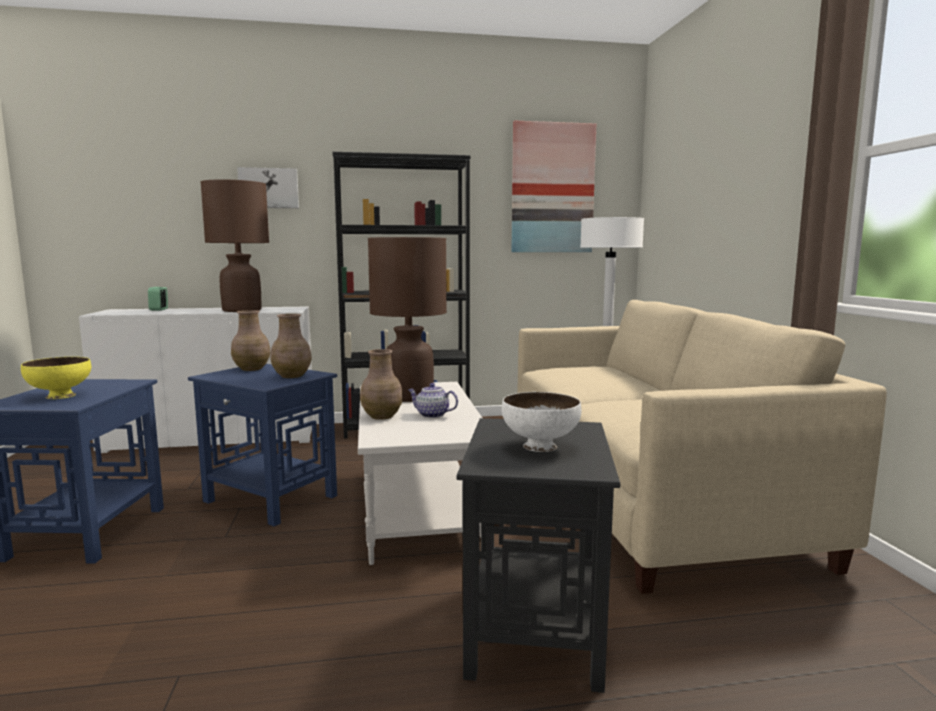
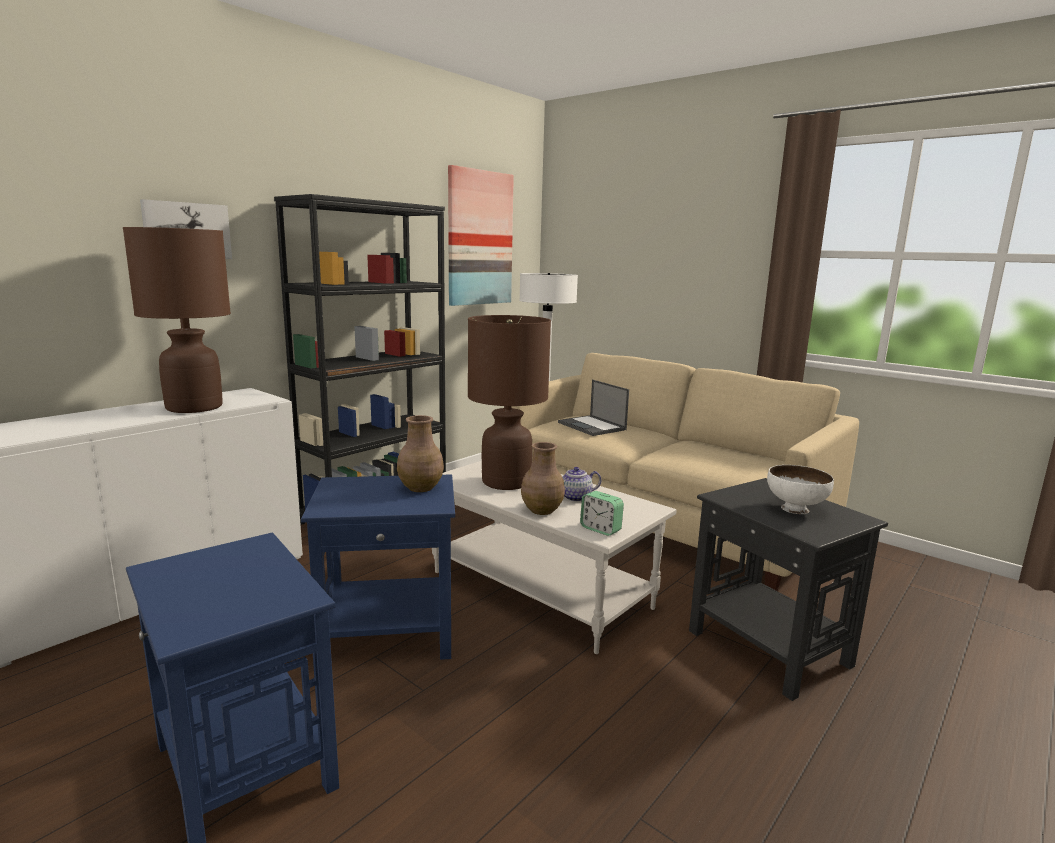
camera: 40 degrees left, 5 degrees up
(59, 396) = (232, 593): yellow bowl -> none
(159, 309) = (43, 422): alarm clock -> alarm clock (600, 529)
(252, 369) = (344, 488): brown vase -> none
(587, 373) = (592, 426): none -> laptop

